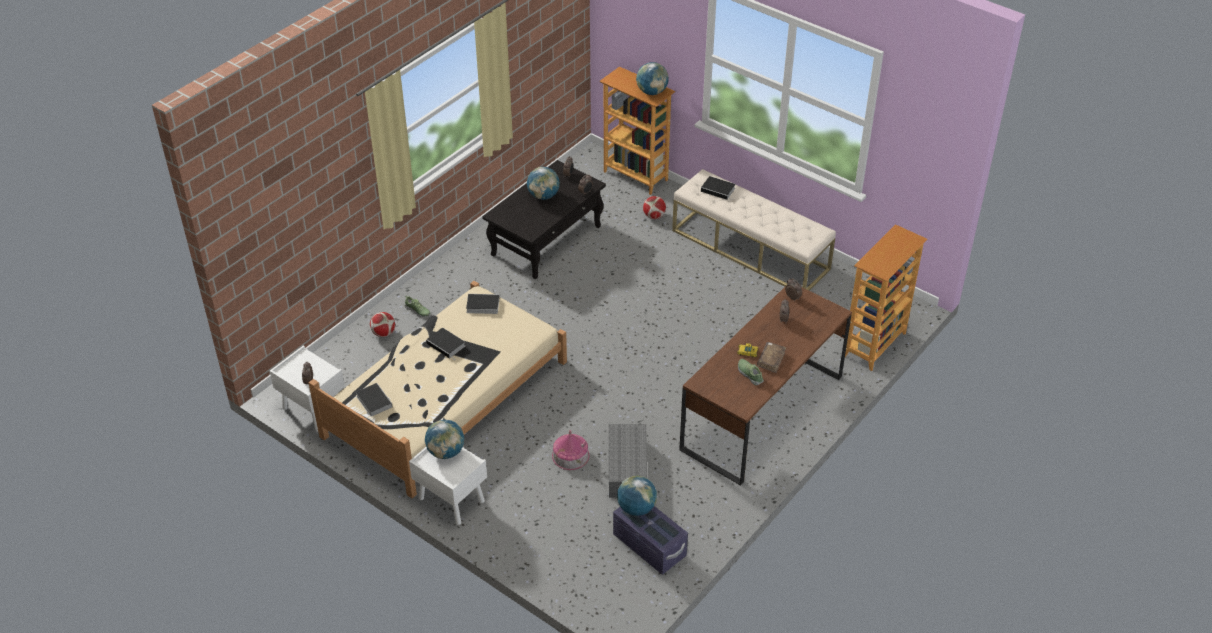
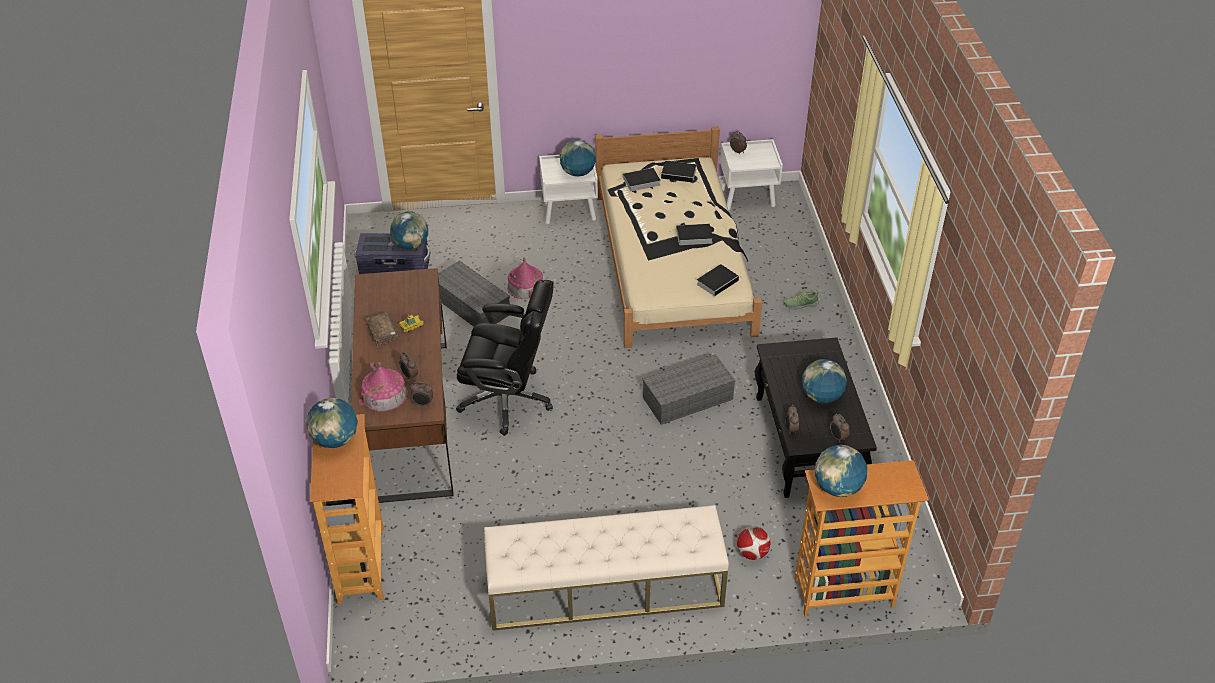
camera: 135 degrees right, 0 degrees up
(383, 333) = (794, 272): football -> none
(575, 305) = (687, 399): none -> grey storage box
(683, 380) = (508, 400): none -> black office chair
(719, 190) = (671, 540): book -> book (640, 182)
(750, 374) = (389, 310): shoe -> none
(811, 318) = (384, 395): none -> toy house
(884, 261) = (335, 440): none -> globe

